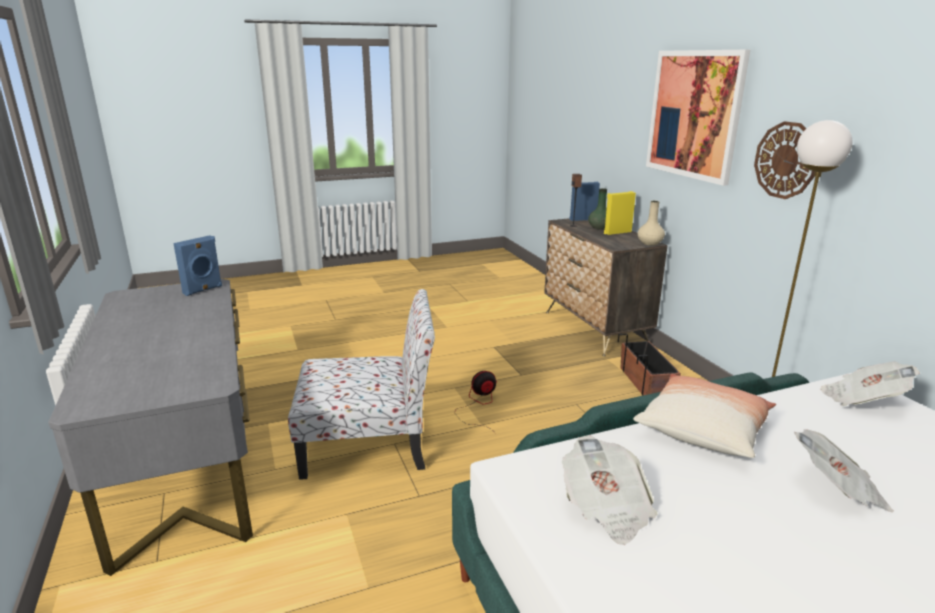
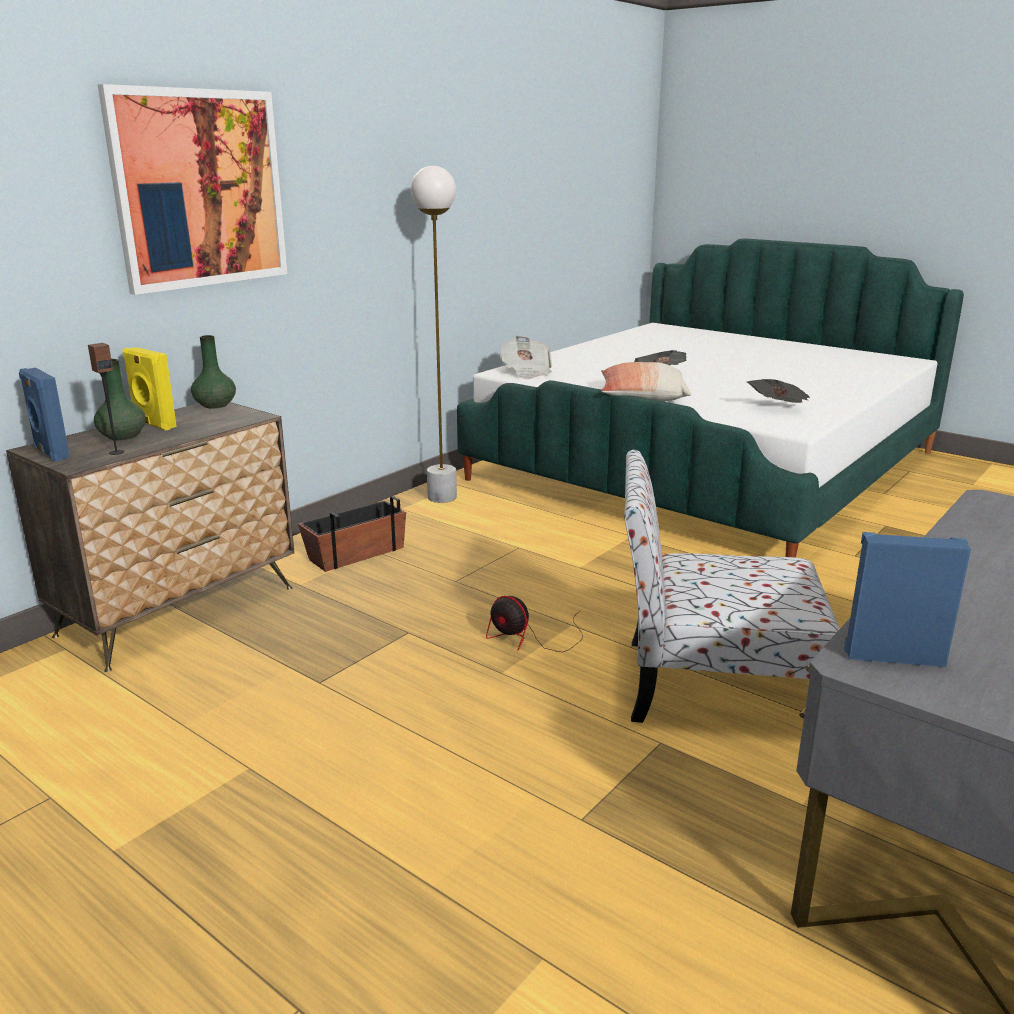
camera: 120 degrees left, 0 degrees up
(368, 444) = (712, 685): chair -> chair turned 45 degrees counterclockwise
(650, 243) = (215, 405): beige vase -> green vase
(786, 160) = (341, 221): wall clock -> none

